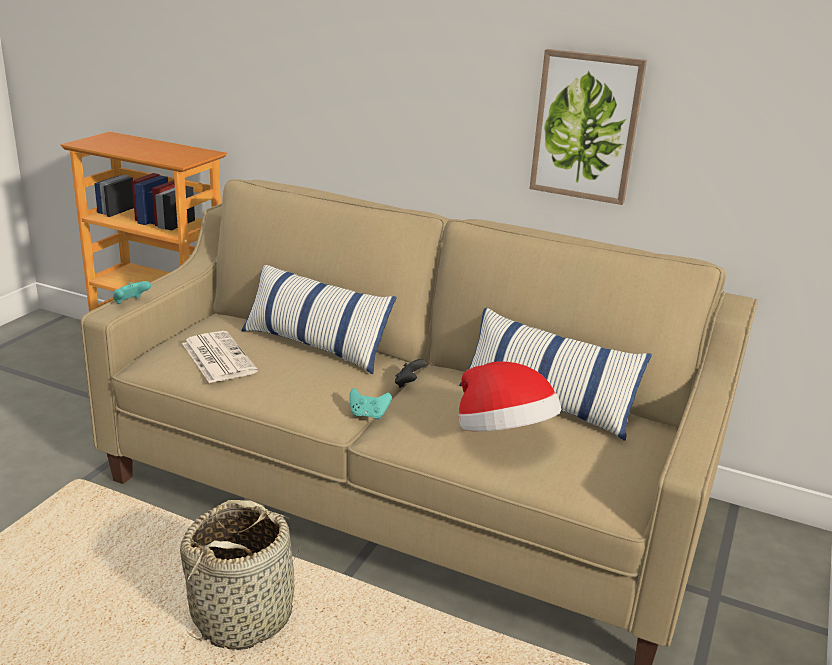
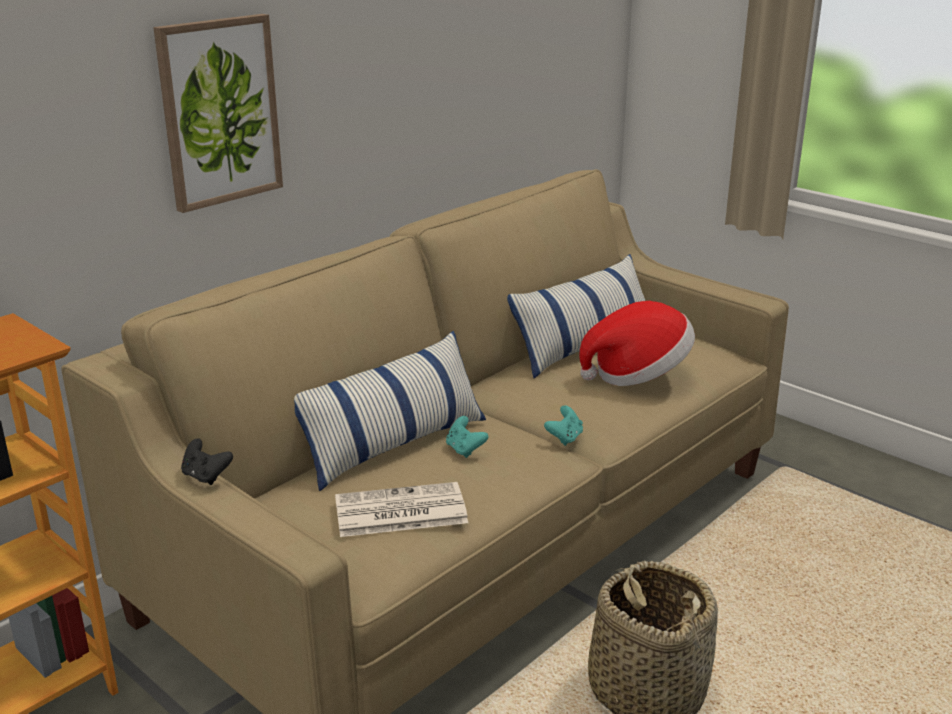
camera: 70 degrees left, 0 degrees up
(131, 302) = (281, 531): turquoise game controller -> turquoise game controller (465, 450)
(408, 384) = (504, 407): black game controller -> black game controller (206, 476)
(586, 127) = (432, 93): picture -> picture (219, 112)

